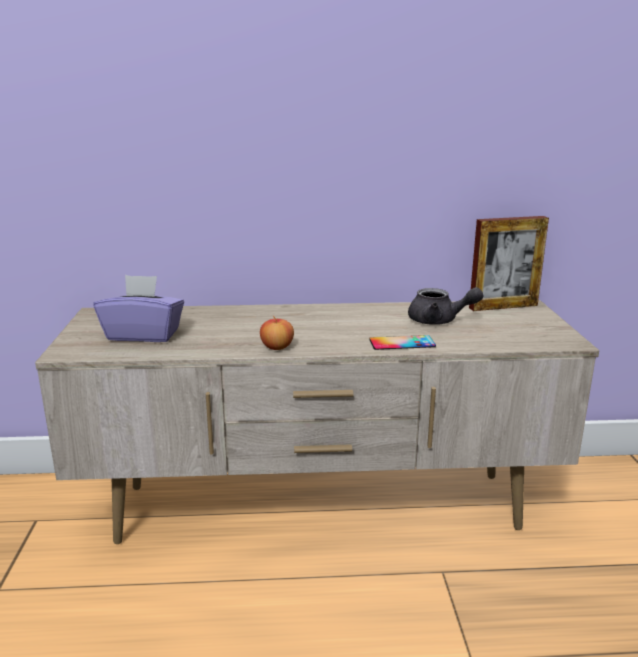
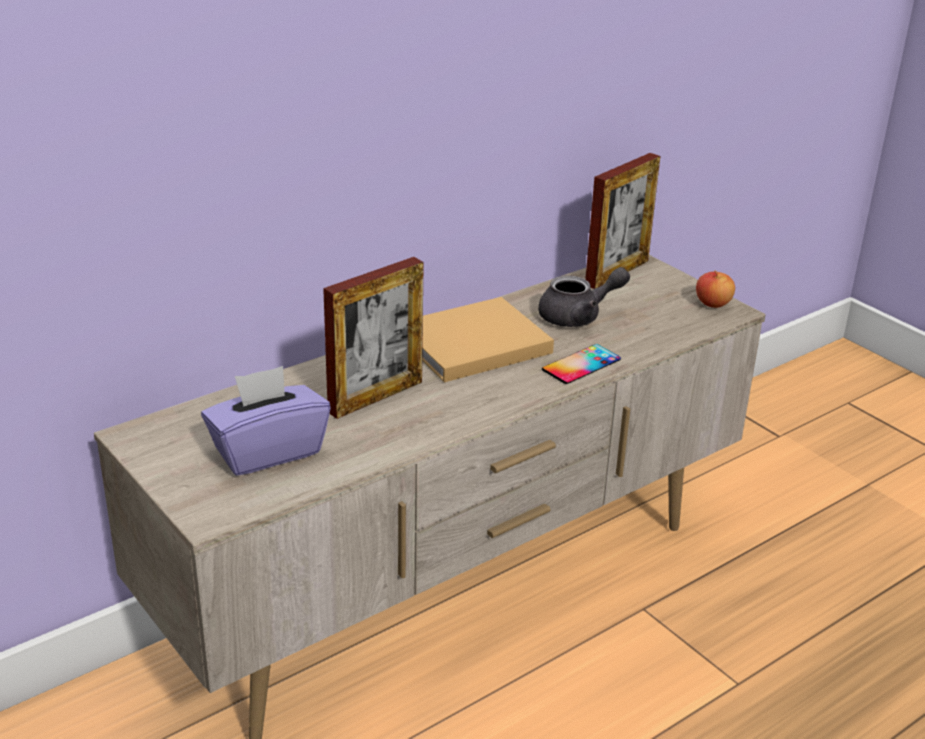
camera: 35 degrees left, 10 degrees up
(243, 327) = (375, 397): none -> picture frame
(277, 347) = (459, 416): apple -> apple (713, 304)
(341, 318) = (469, 345): none -> beige book

